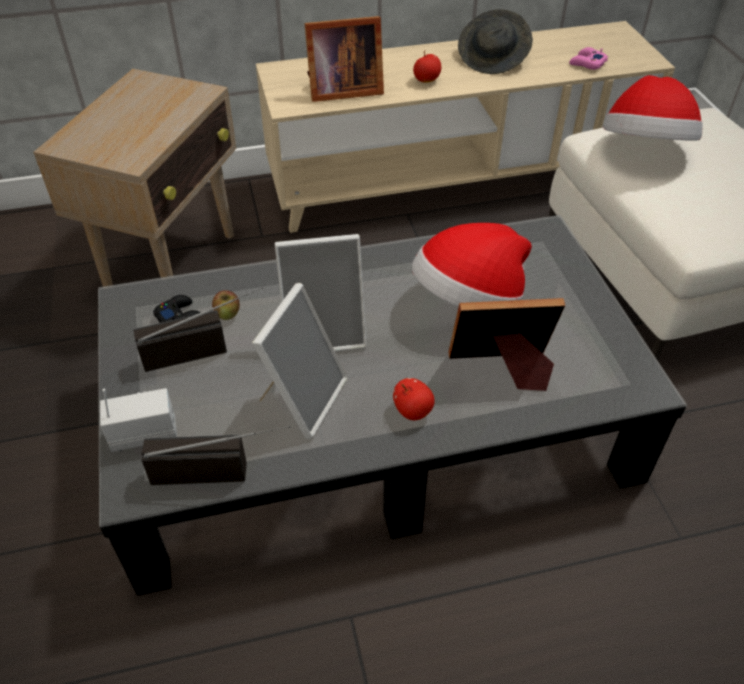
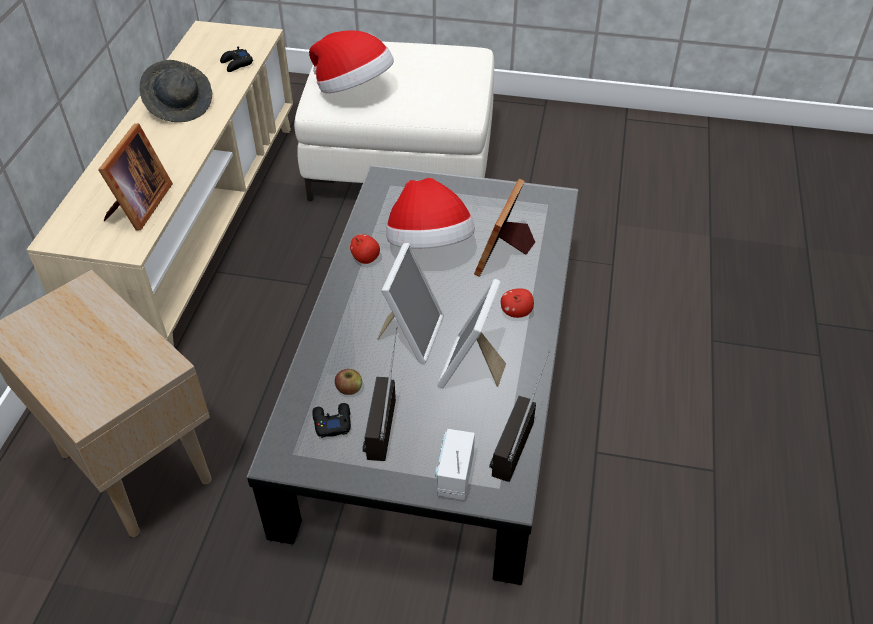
camera: 65 degrees left, 0 degrees up
(302, 399) = (471, 368): picture frame -> picture frame turned 120 degrees counterclockwise
(426, 80) = (174, 152): apple -> apple (365, 259)
(587, 63) = (236, 64): pink game controller -> black game controller

